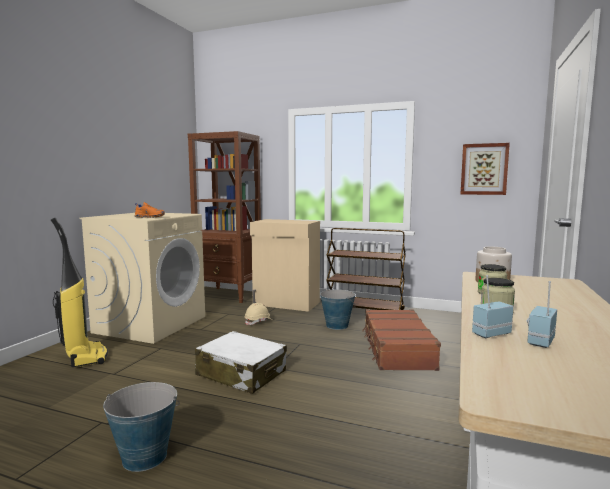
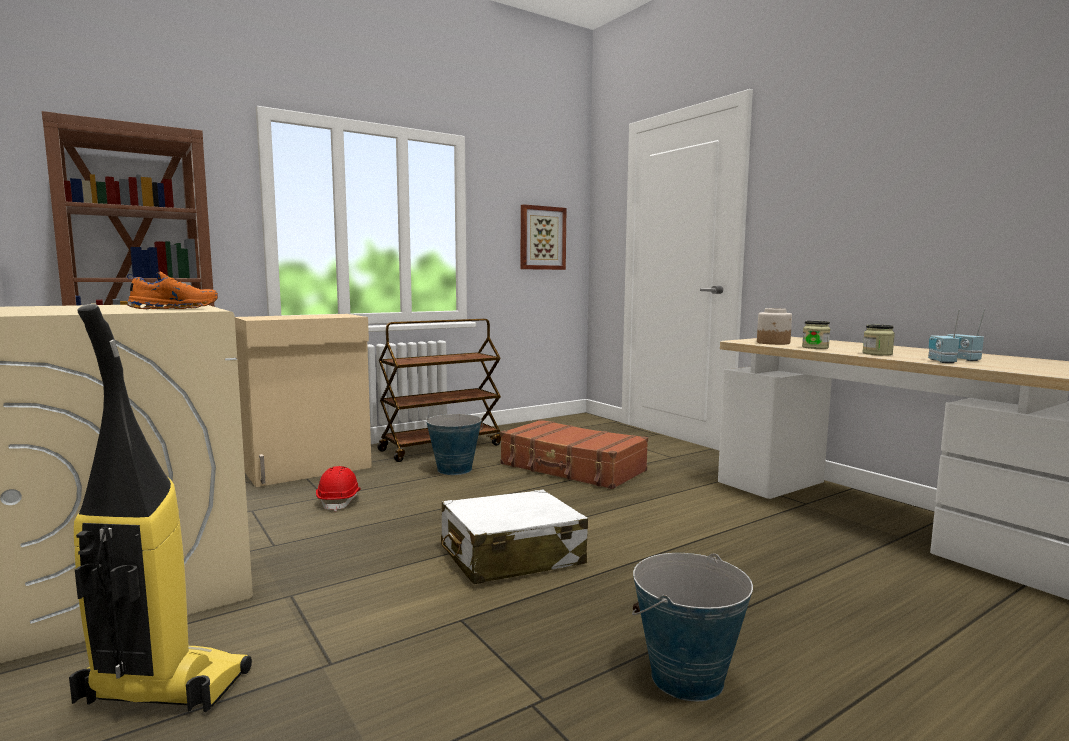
camera: 55 degrees left, 0 degrees up
(258, 321) = (339, 501): beige hard hat -> red hard hat

